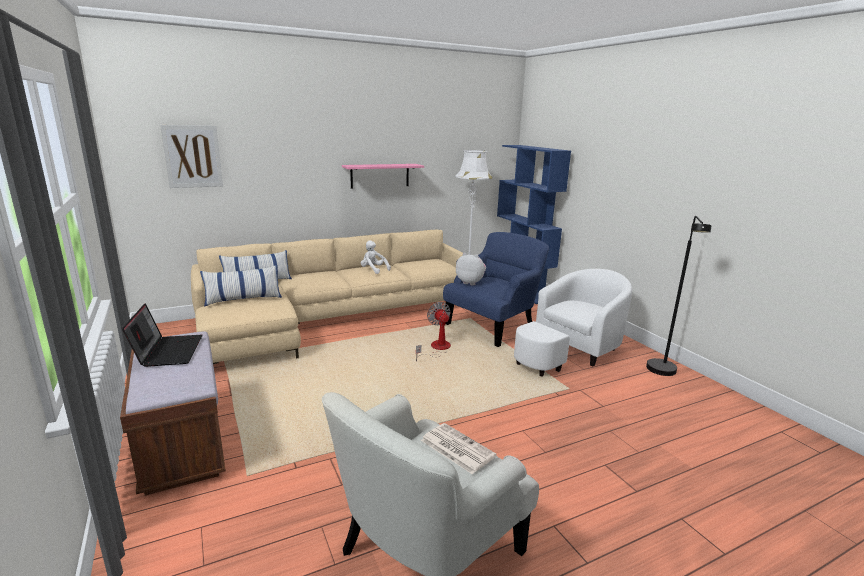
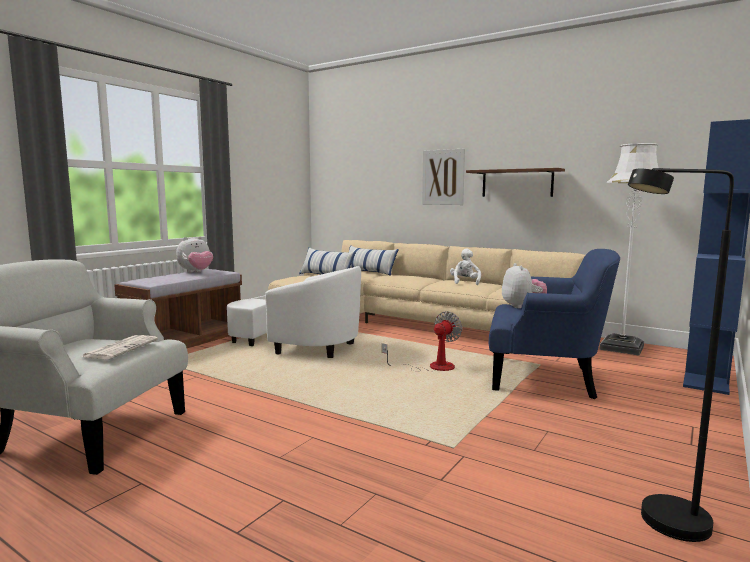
camera: 60 degrees right, 10 degrees down
(168, 351) = (196, 272): laptop -> plush toy
(192, 156) = (357, 165): picture -> picture (443, 177)
(380, 175) = (517, 183): pink shelf -> brown shelf
(571, 352) = (573, 433): white armchair -> white armchair (301, 346)

